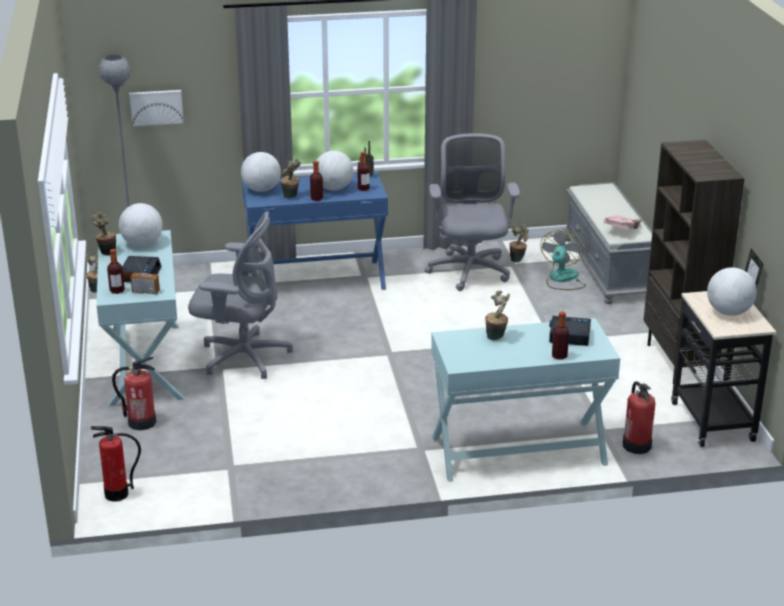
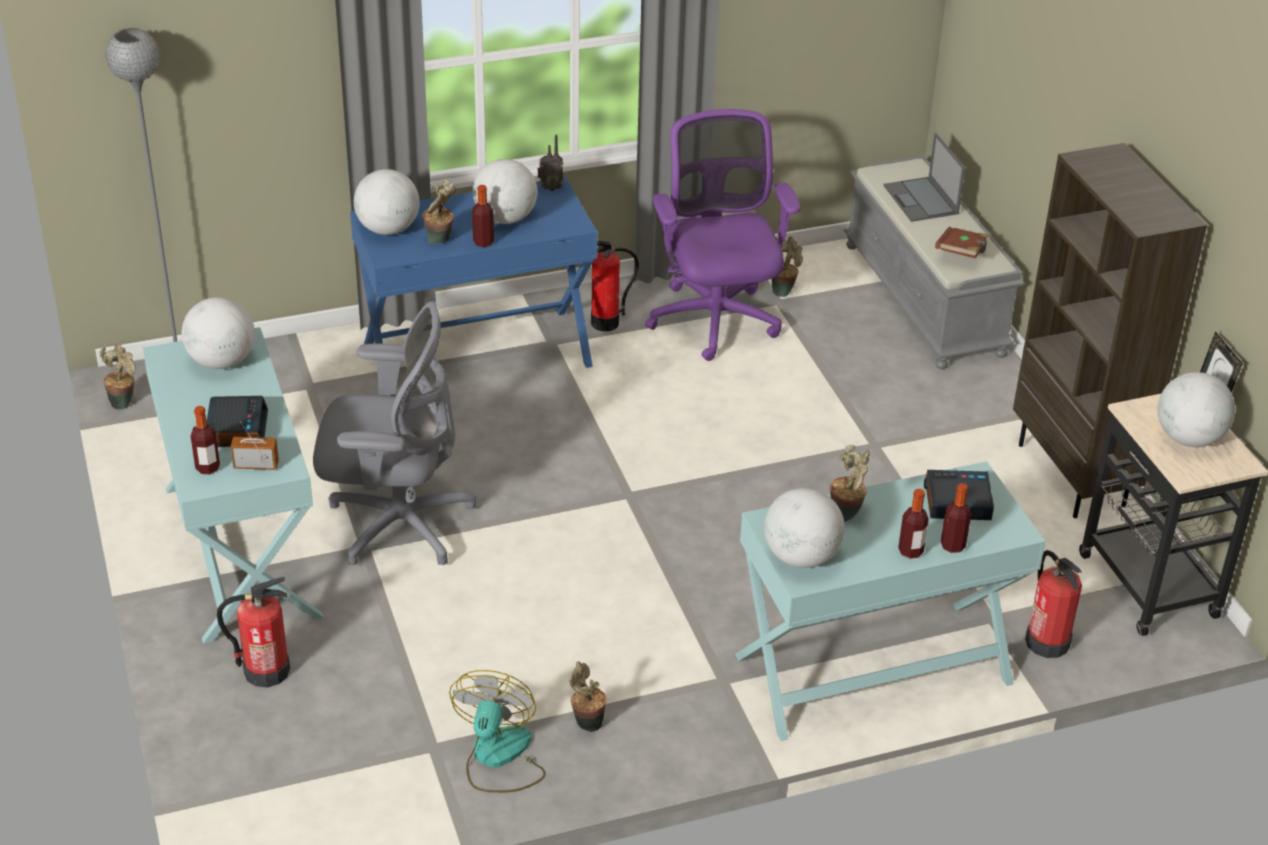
camera: 10 degrees left, 10 degrees up
(106, 253) = (167, 385): potted plant -> potted plant (586, 723)
(117, 494) = (263, 821): fire extinguisher -> fire extinguisher (605, 323)
(156, 107) = (201, 103): picture -> none
(363, 189) = (553, 216): bottle -> bottle (910, 551)
(461, 355) = (801, 557): none -> globe
(471, 273) = (718, 325): grey office chair -> purple office chair
(562, 279) = (861, 326): fan -> fan (498, 758)
(605, 203) = (921, 200): none -> laptop
(623, 230) = (961, 254): pink book -> brown book

